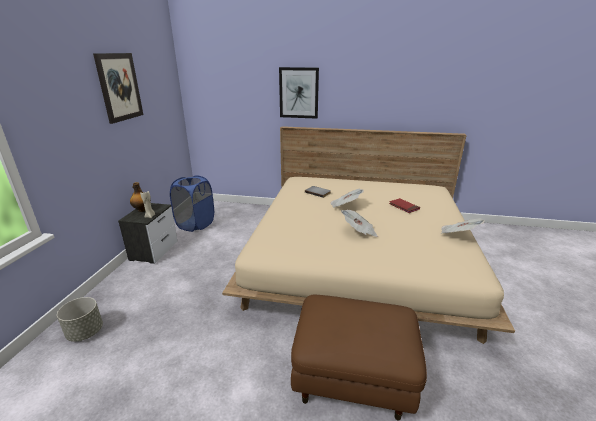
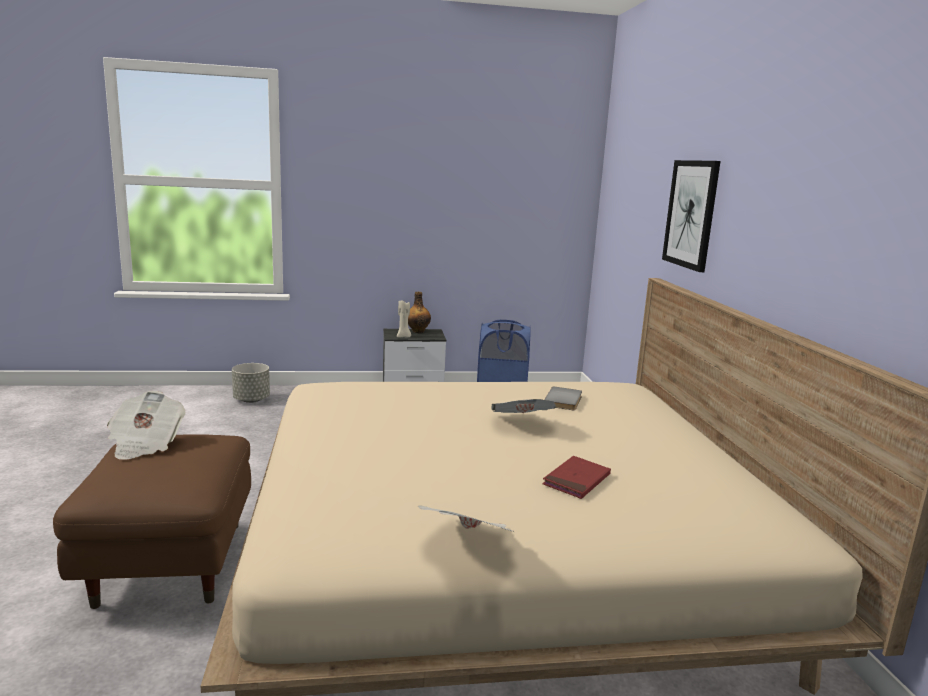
camera: 70 degrees right, 10 degrees down
(119, 87) = (451, 171): picture -> none
(359, 232) = (413, 439): newspaper -> newspaper (145, 444)

